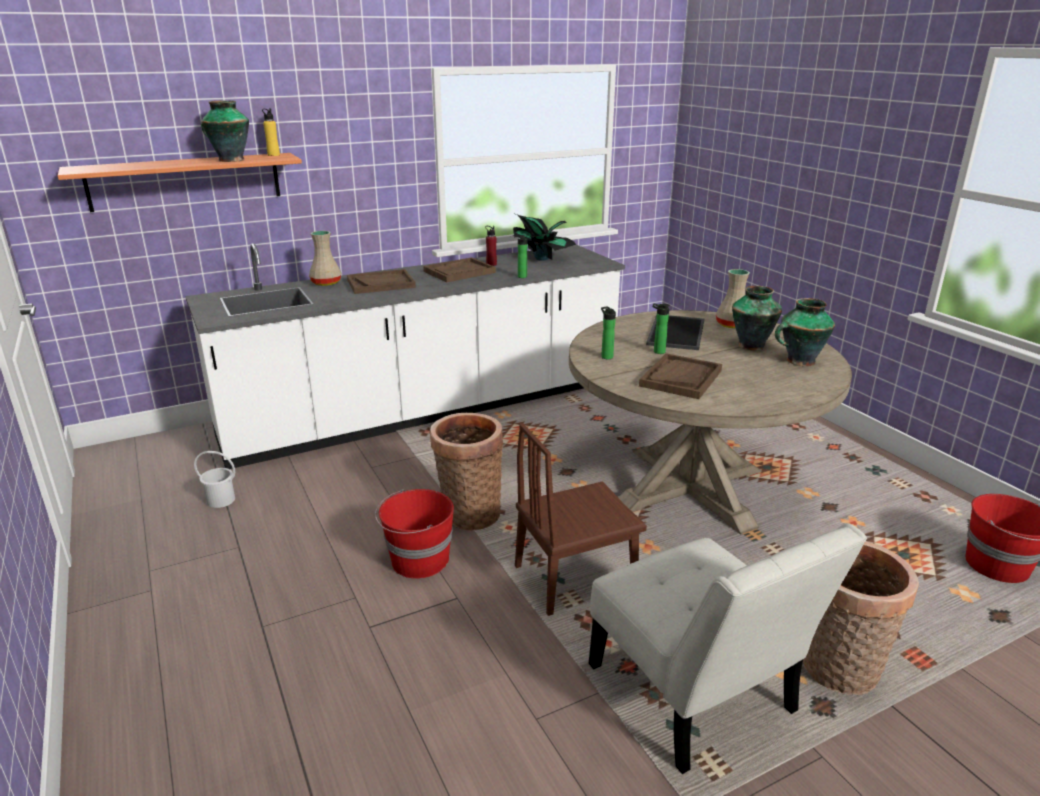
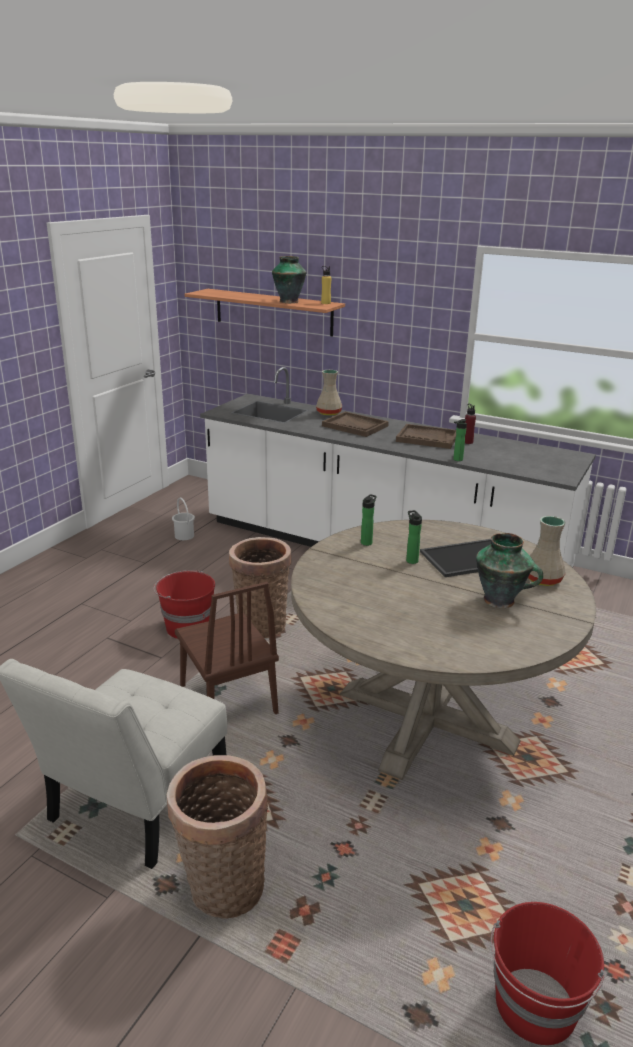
camera: 55 degrees right, 0 degrees up
(542, 258) = (522, 453): potted plant -> none
(575, 578) = (228, 699): brown chair -> brown chair turned 150 degrees counterclockwise
(680, 378) = (364, 583): brown tray -> none
(799, 361) = (496, 633): vase -> none

